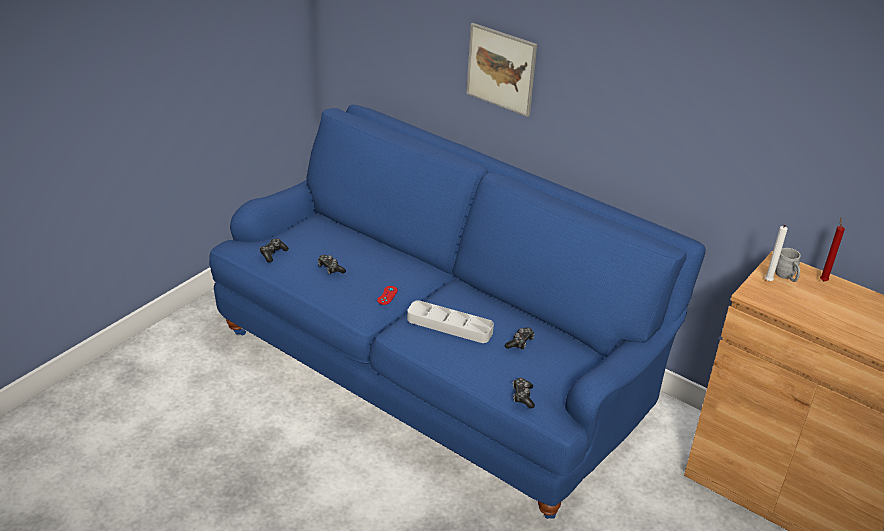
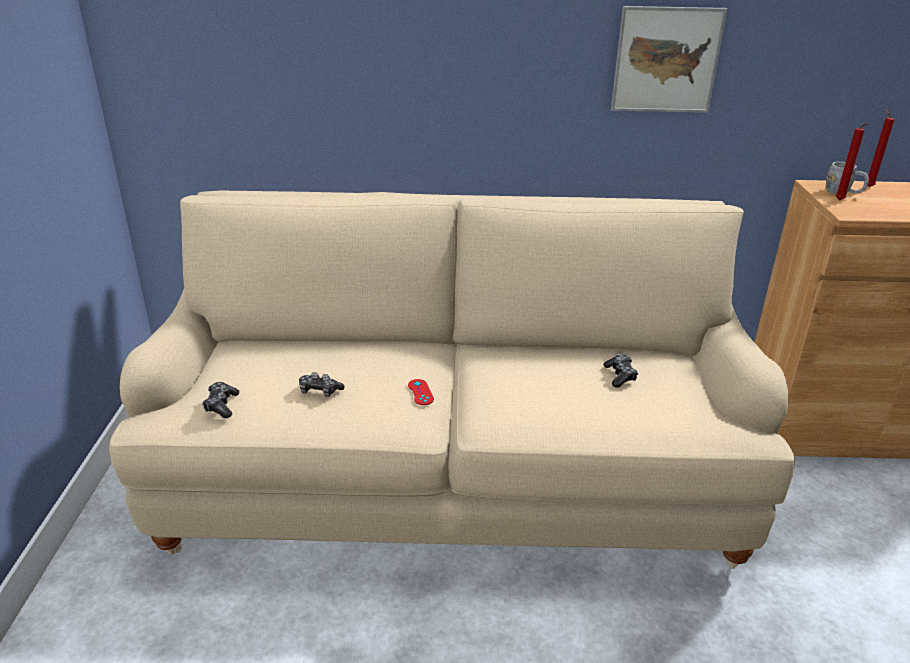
camera: 35 degrees left, 5 degrees down
(437, 369) = (453, 472): blue sofa -> beige sofa
(449, 326) = (531, 392): grey tray -> none
(501, 69) = (422, 73): picture -> picture (666, 60)
(523, 396) = (700, 429): game controller -> none
(767, 282) = (840, 201): white candle -> red candle

